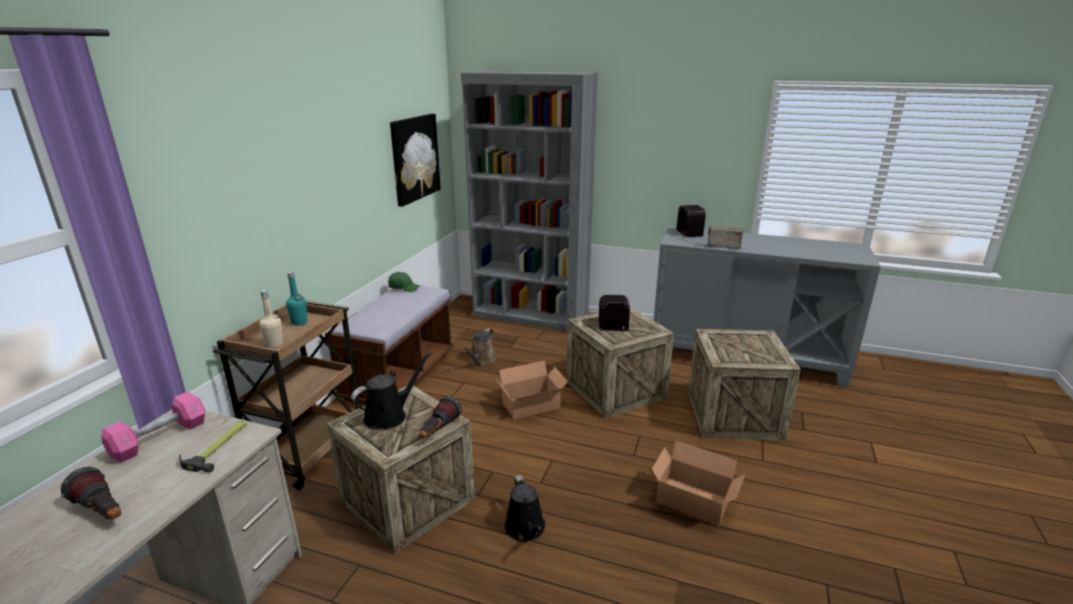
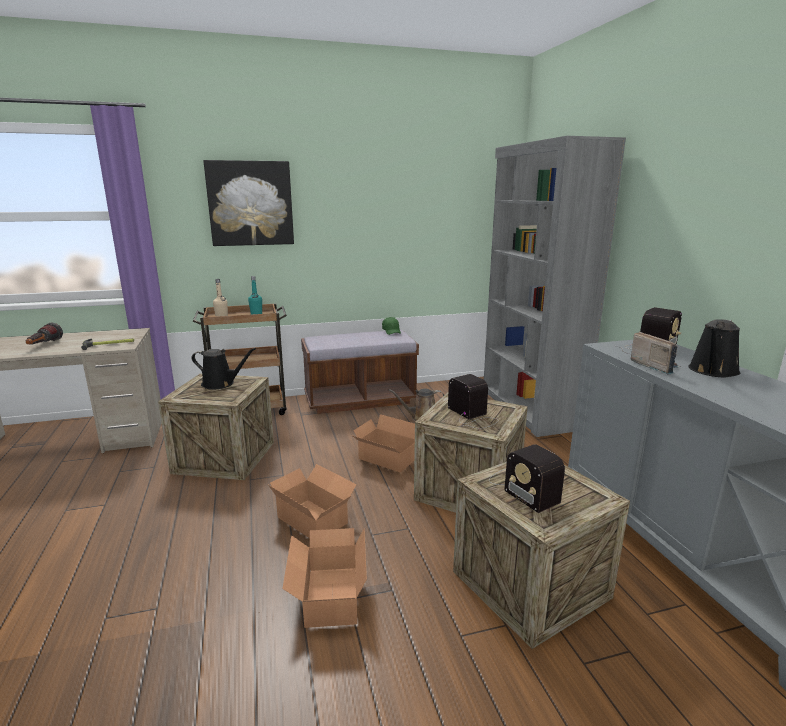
camera: 55 degrees right, 5 degrees down
(160, 438) = (112, 334): pink dumbbell -> none
(414, 158) = (452, 227): picture -> picture (250, 203)
(438, 431) = (214, 401): flashlight -> none
(526, 529) = (224, 514): black watering can -> black watering can (712, 371)
(584, 476) = (313, 518): none -> cardboard box
(738, 351) = (522, 487): none -> radio

